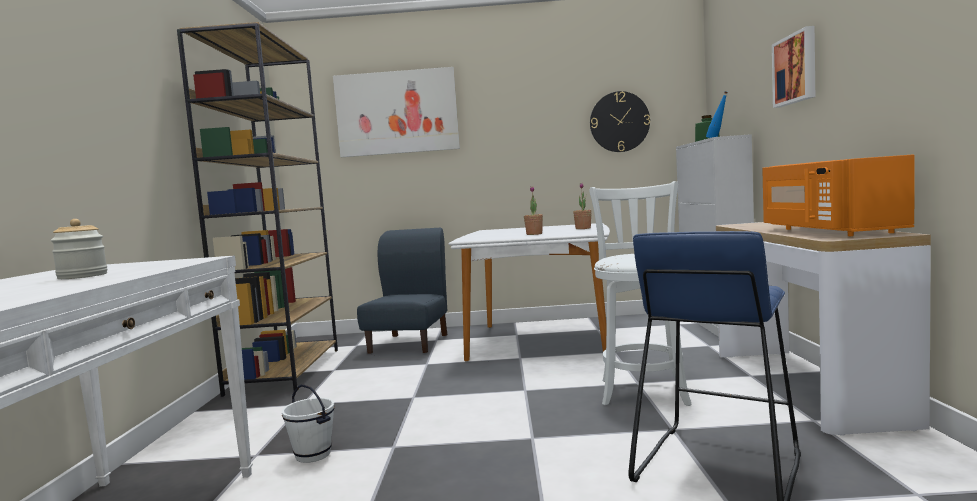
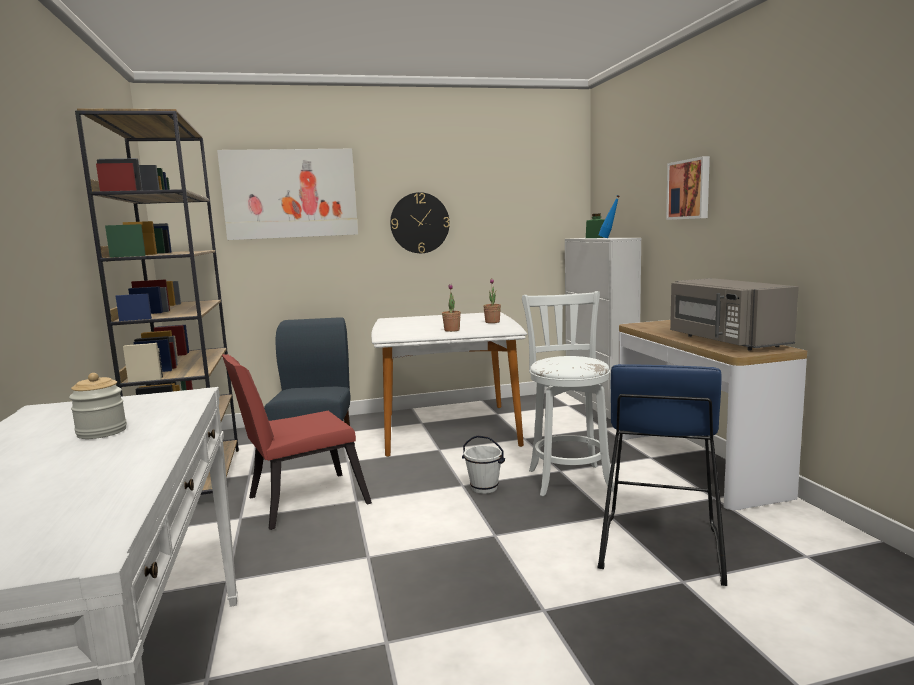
camera: 15 degrees left, 5 degrees up
(313, 455) = (291, 574): white bucket -> white bucket (484, 488)
(362, 394) = (300, 502): none -> red chair
(619, 122) = (514, 212): wall clock -> wall clock (419, 223)
(827, 231) = (725, 341): orange microwave -> grey microwave

